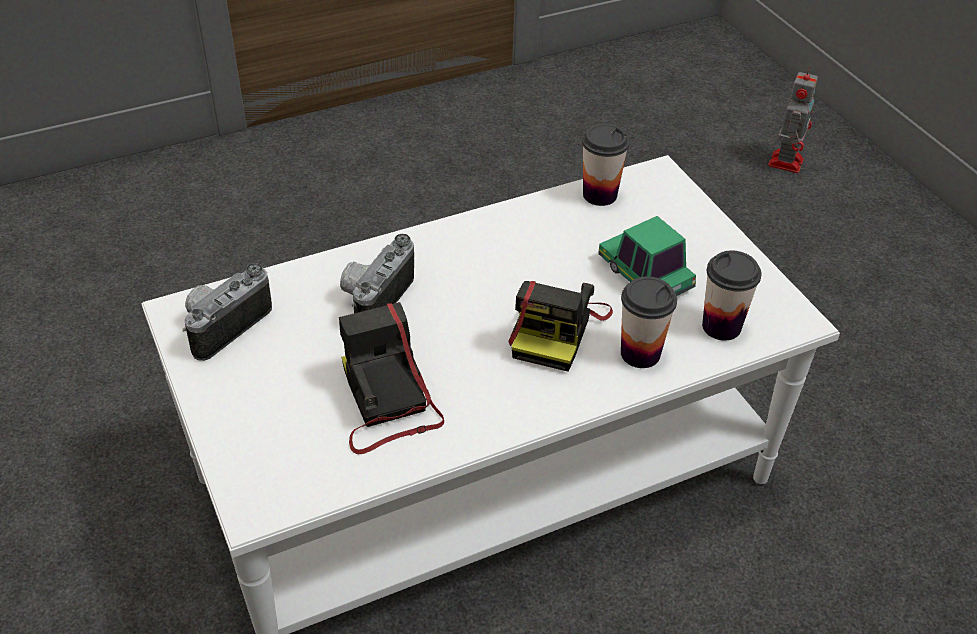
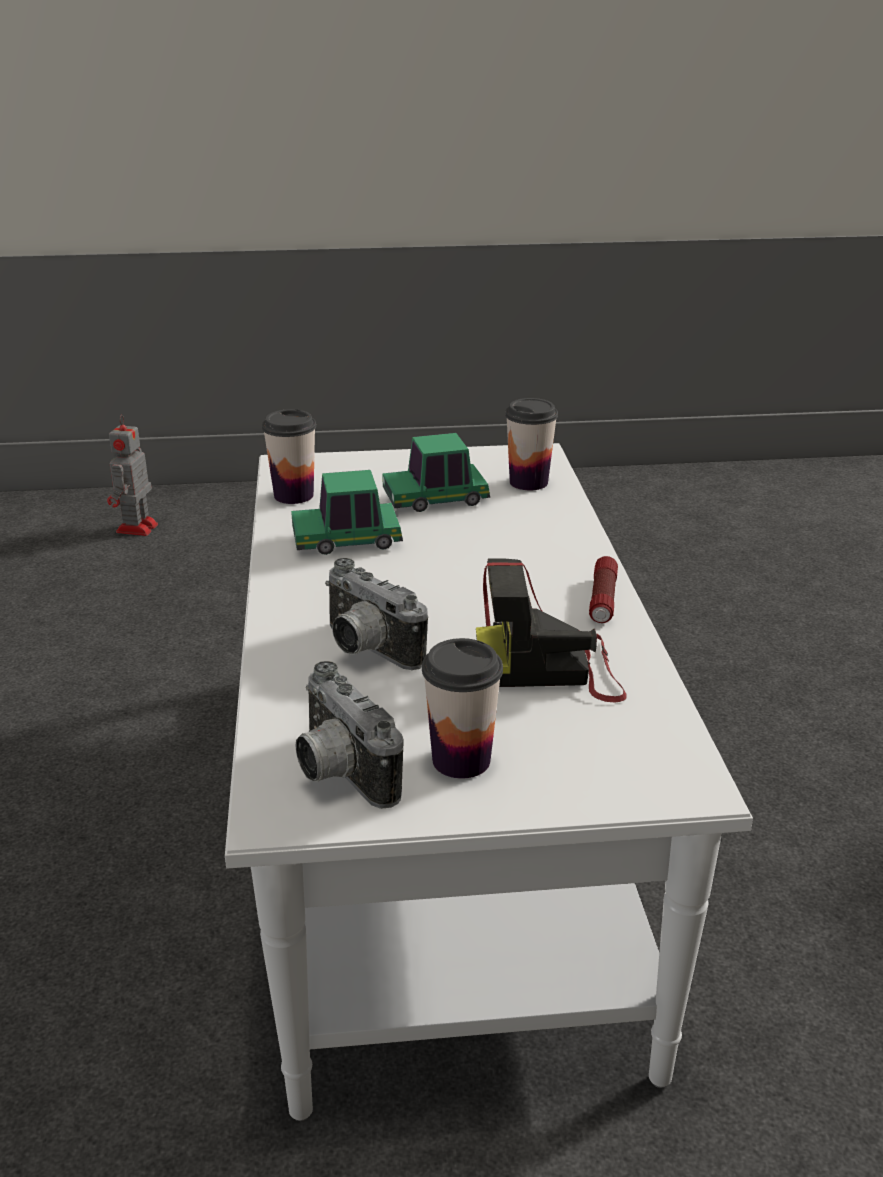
camera: 70 degrees left, 15 degrees down
(510, 417) = (603, 600): none -> flashlight
(537, 245) = (347, 540): none -> toy car
(557, 329) = (487, 554): camera -> none
(640, 353) = (544, 522): cup -> cup (461, 760)
(786, 161) = (136, 529): toy robot -> toy robot turned 120 degrees counterclockwise

